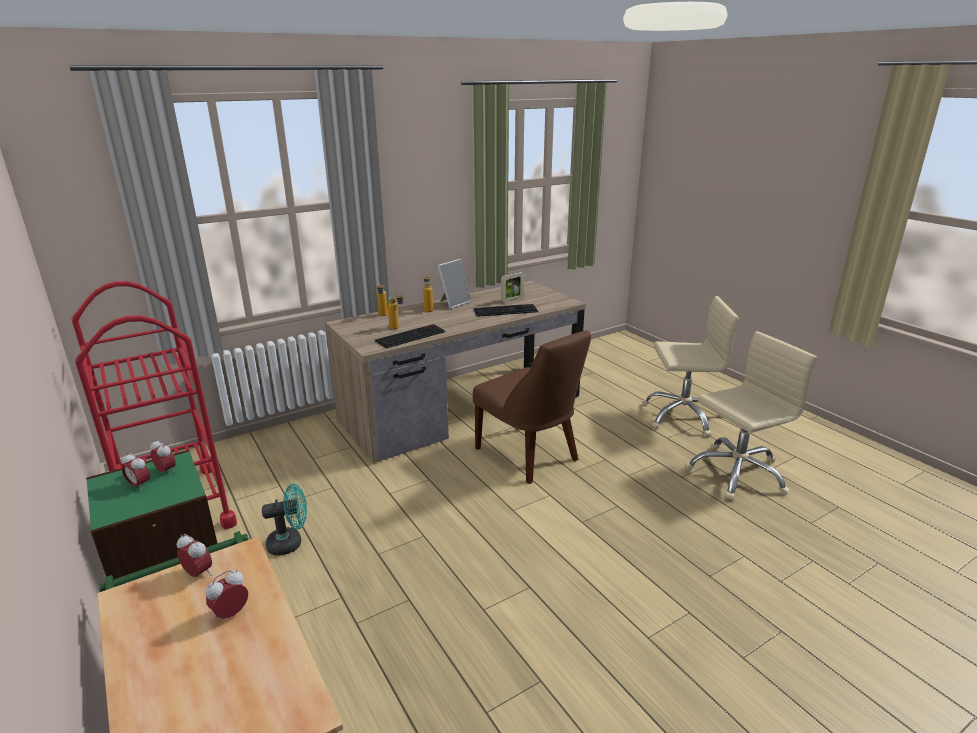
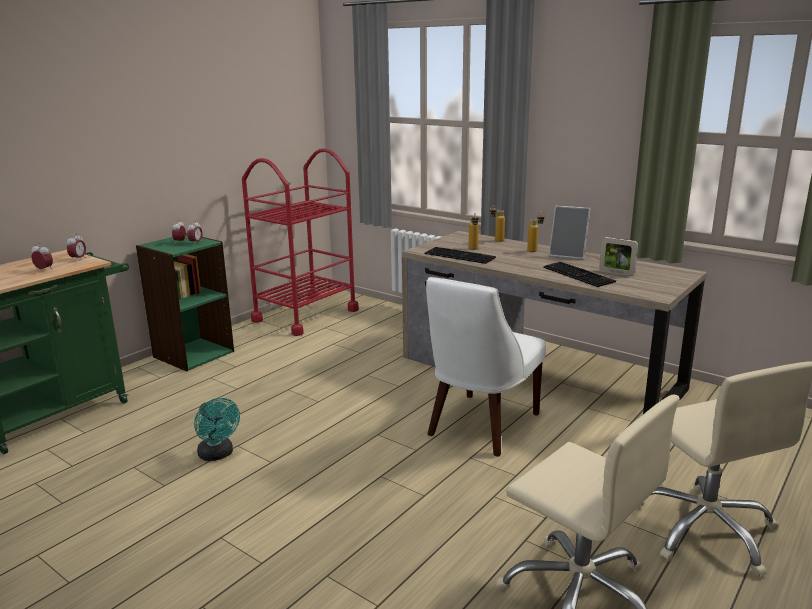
camera: 70 degrees right, 5 degrees down
(290, 543) = (287, 357): turquoise fan -> turquoise fan (218, 455)
(529, 456) = (480, 426): brown chair -> white chair

